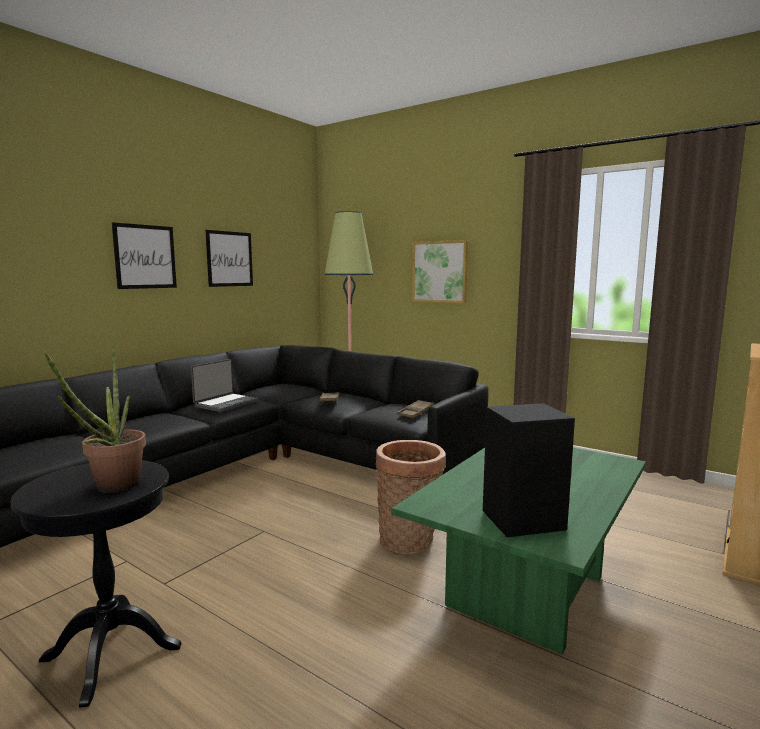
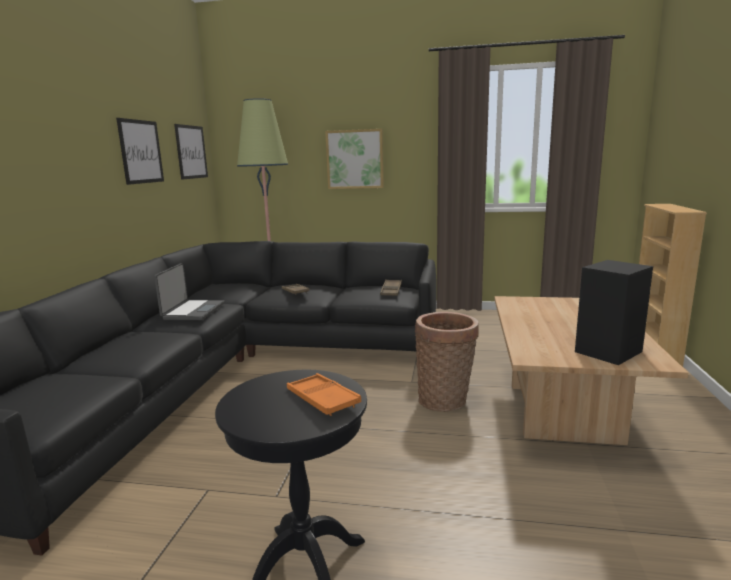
camera: 25 degrees left, 5 degrees up
(111, 488) = (322, 399): potted plant -> orange tray
(145, 256) = (64, 151): picture -> picture (191, 152)
(526, 590) = (562, 412): green coffee table -> beige coffee table

